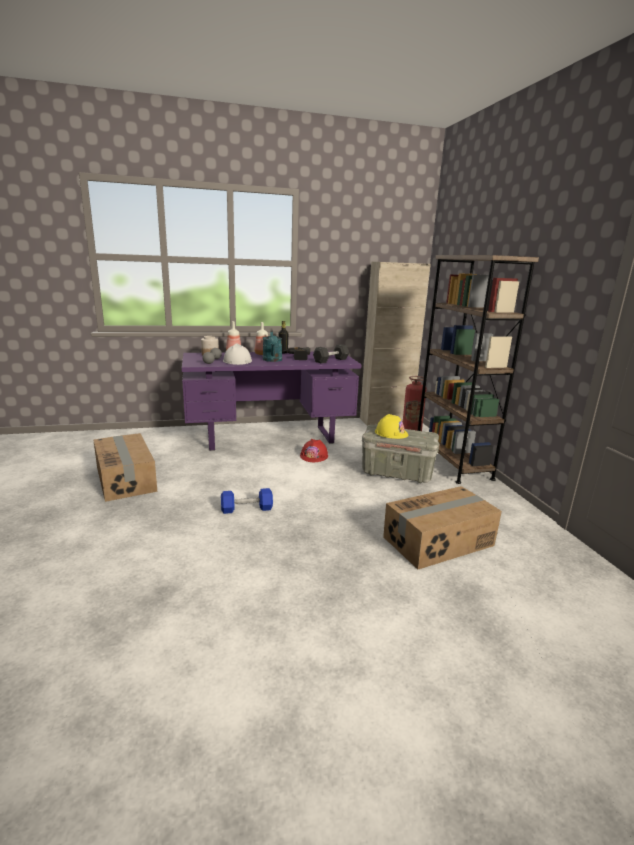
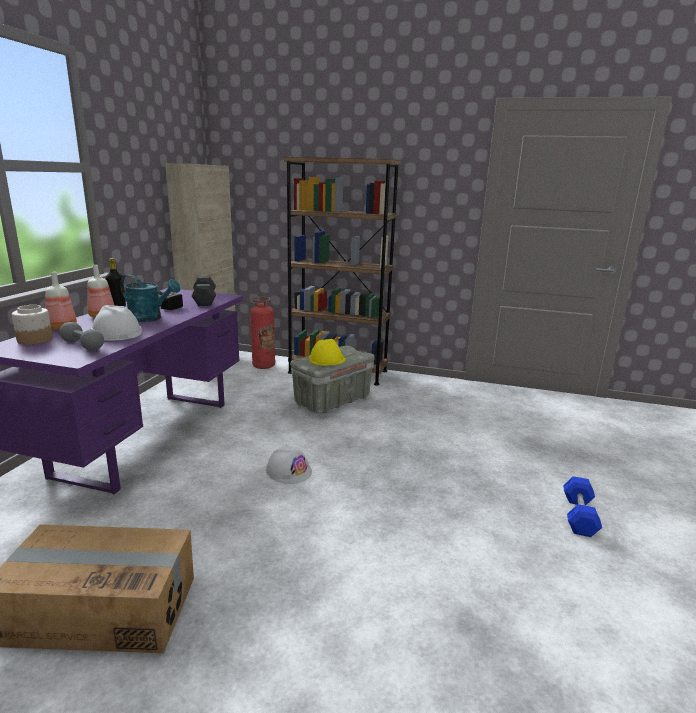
camera: 60 degrees left, 0 degrees up
(247, 509) = (323, 509): blue dumbbell -> blue dumbbell (579, 516)
(278, 486) = (289, 471): none -> white hard hat
(314, 456) = (241, 426): red hard hat -> none
(439, 541) = (462, 428): cardboard box -> none

